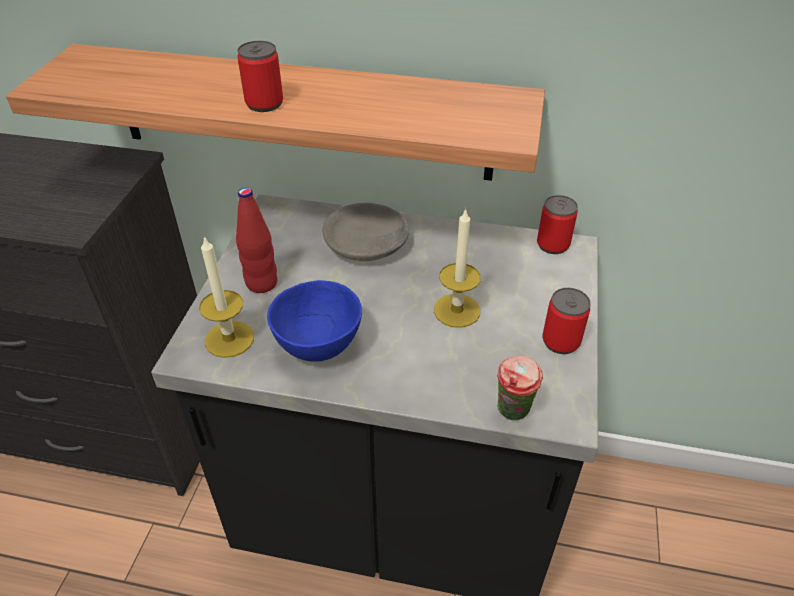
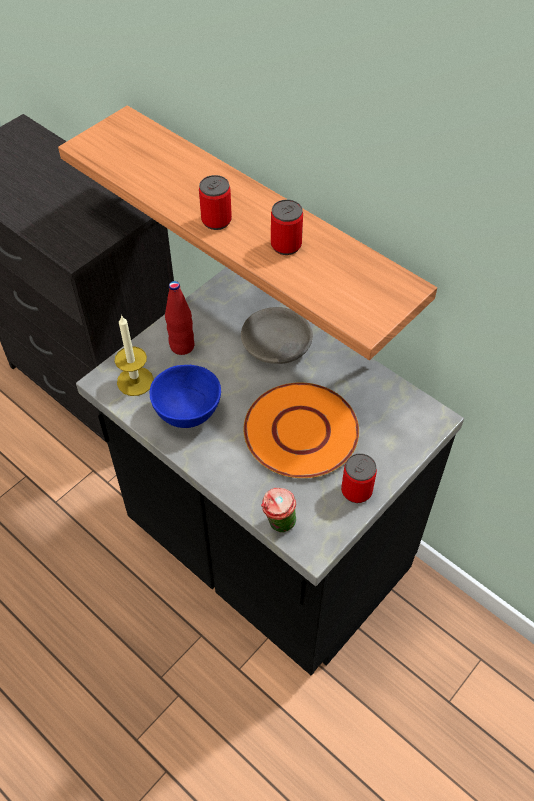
camera: 30 degrees right, 10 degrees up
(457, 310) = (301, 430): candle -> orange plate
(553, 244) = (419, 409): can -> can (286, 245)

